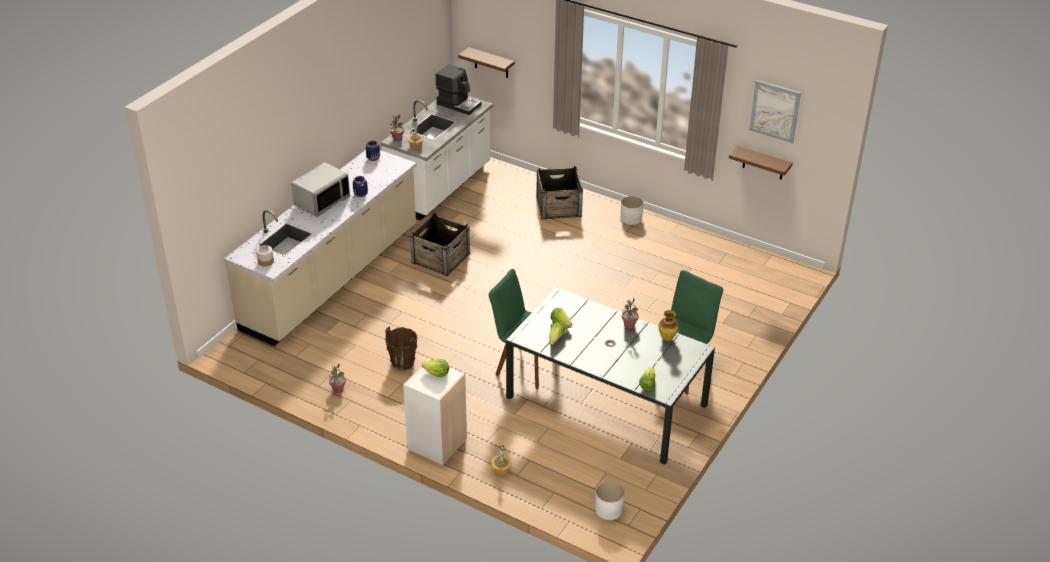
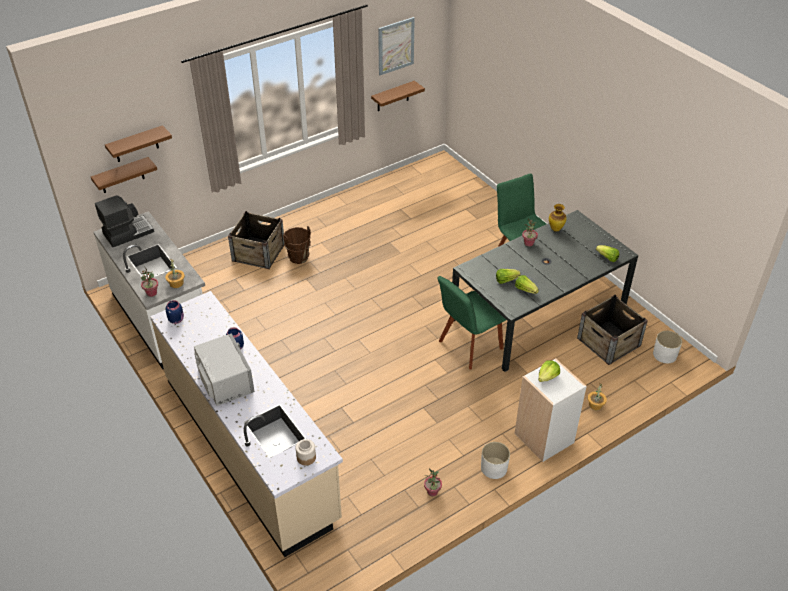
camera: 65 degrees left, 5 degrees up
(403, 362) = (418, 429): brown bucket -> brown bucket (298, 257)
(440, 258) = (276, 354): crate -> crate (608, 342)
(507, 44) = (136, 144): none -> brown shelf
(631, 218) = (310, 218): white planter -> white planter (494, 468)

